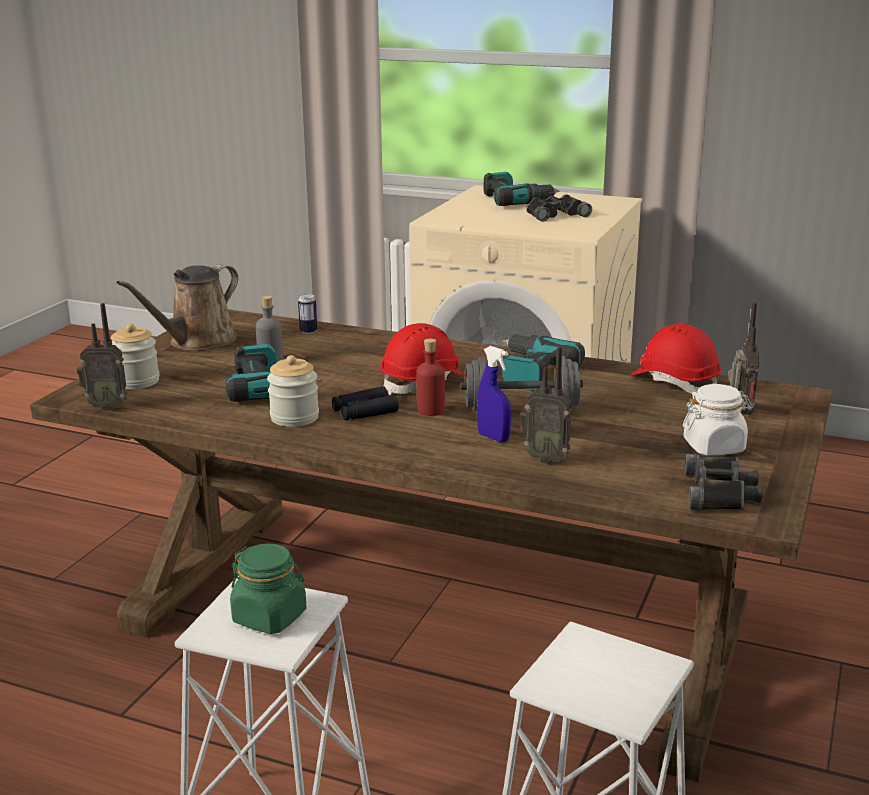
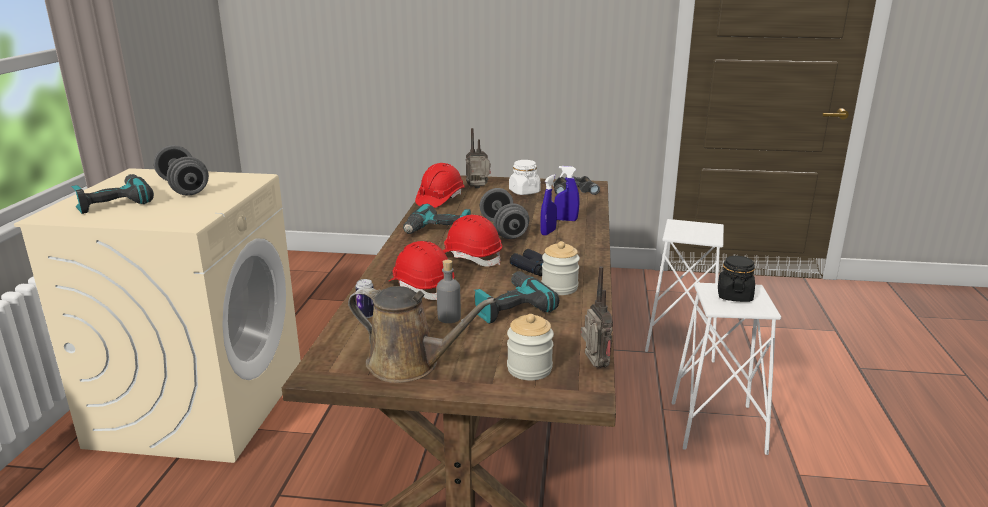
camera: 105 degrees left, 0 degrees up
(270, 617) = (734, 296): green jar -> black jar
(353, 354) = (421, 288): none -> red hard hat
(431, 410) = (518, 250): red bottle -> none
(545, 459) = (566, 220): radio -> blue spray bottle
(555, 214) = (183, 187): black binoculars -> grey dumbbell

